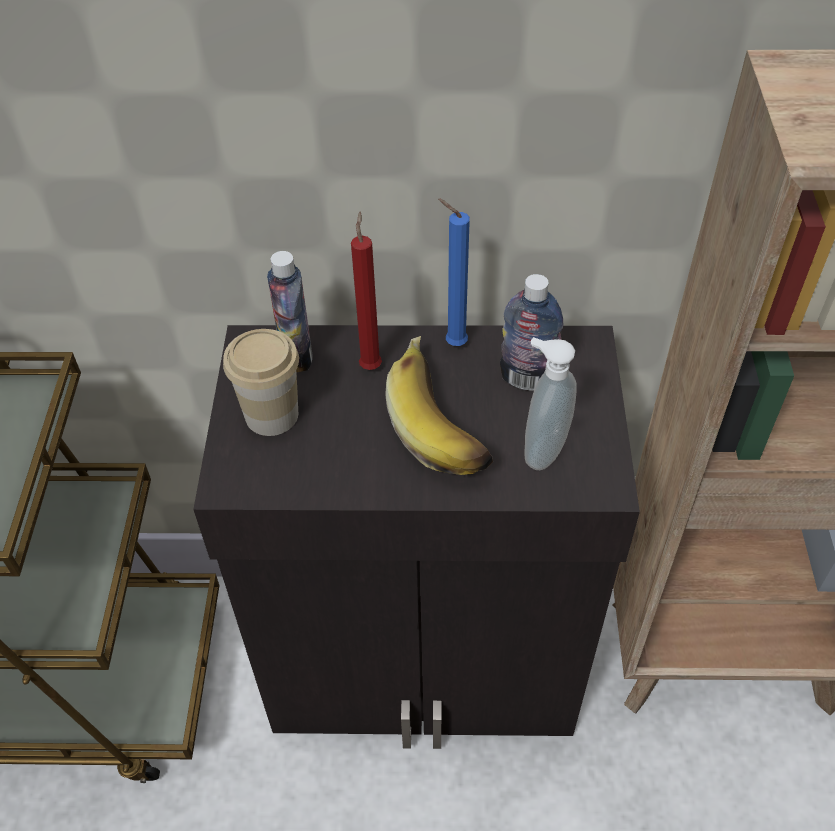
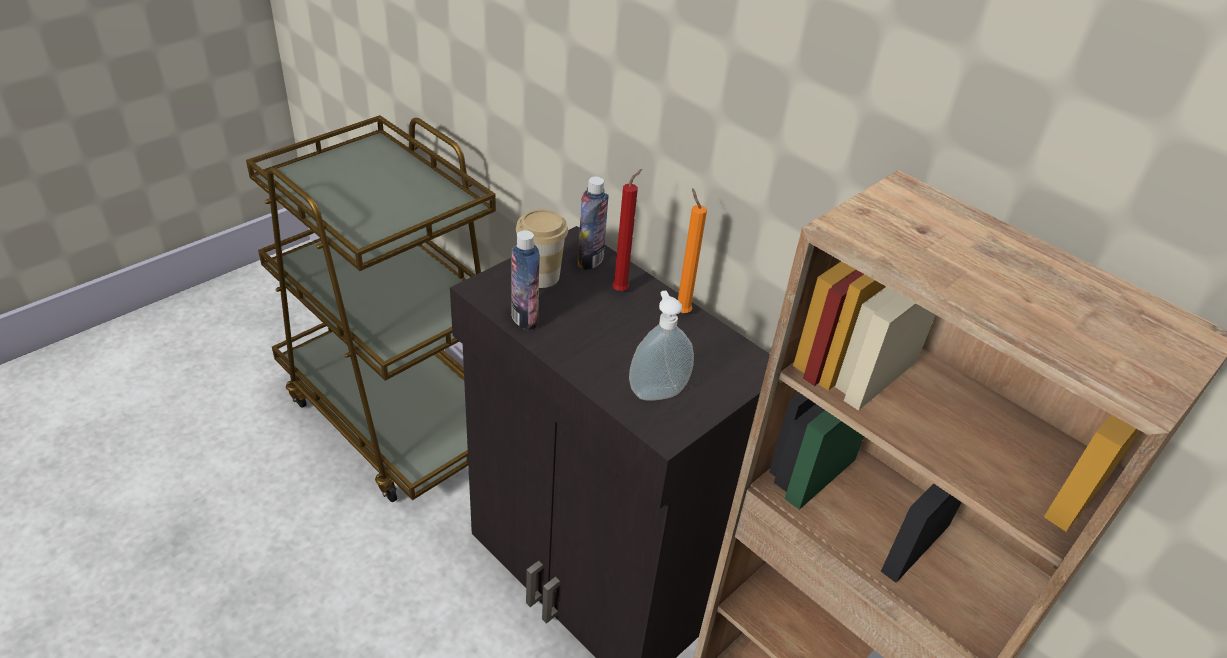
camera: 40 degrees right, 10 degrees down
(444, 423) = (621, 341): banana -> none
(452, 343) = (681, 311): blue candle -> orange candle
(527, 379) = (698, 355): bottle -> bottle (524, 318)

